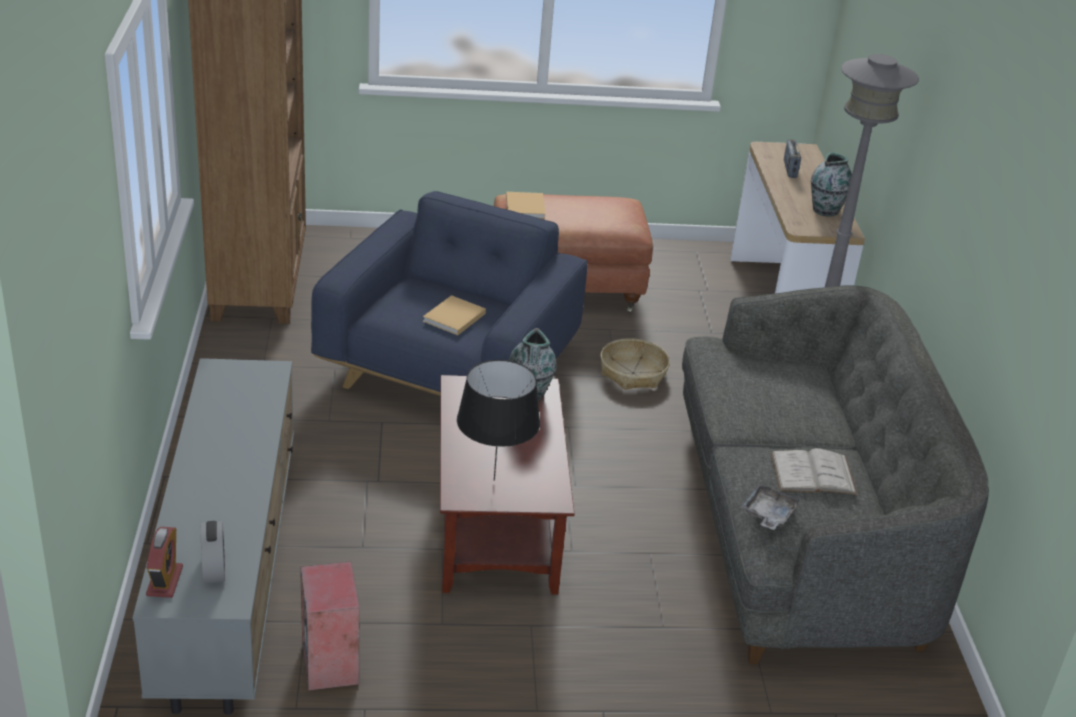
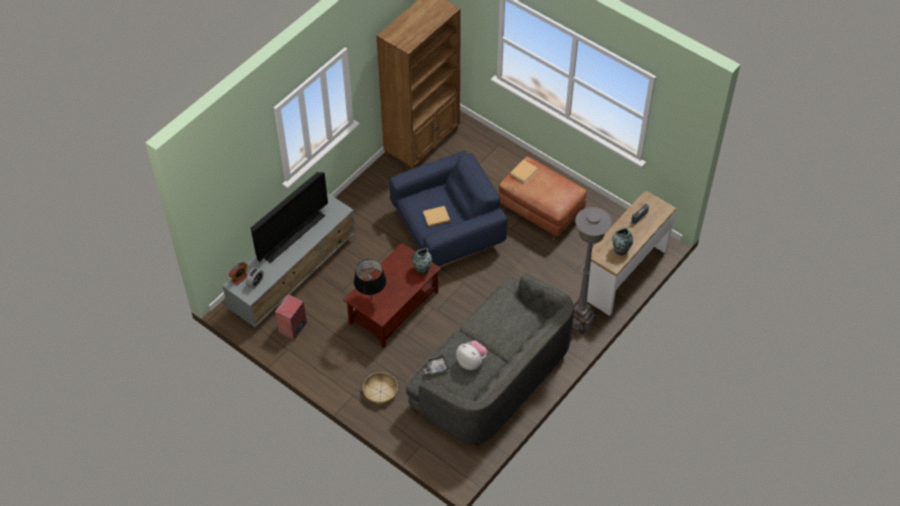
camera: 45 degrees right, 20 degrees up
(209, 451) = (293, 235): none -> television
(633, 373) = (517, 272): basket -> basket (380, 392)
(813, 473) = (471, 362): white book -> plush toy

